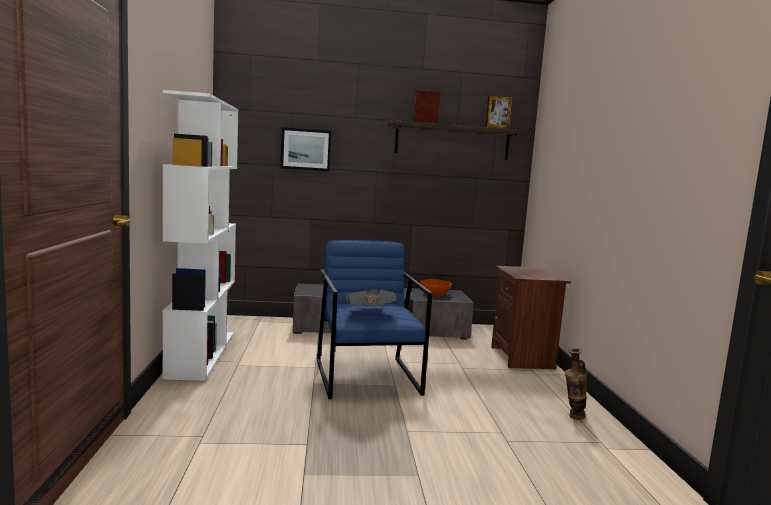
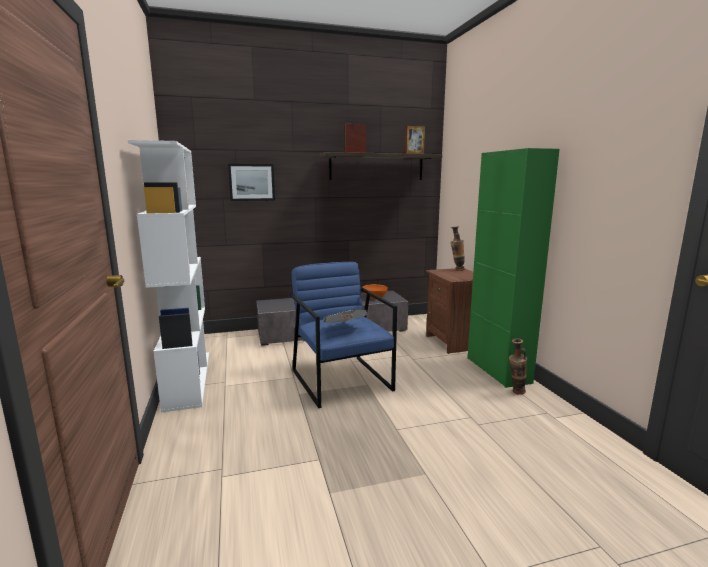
camera: 10 degrees left, 5 degrees up
(533, 269) = (456, 270): none -> vase
(563, 392) = (498, 370): none -> green cabinet

